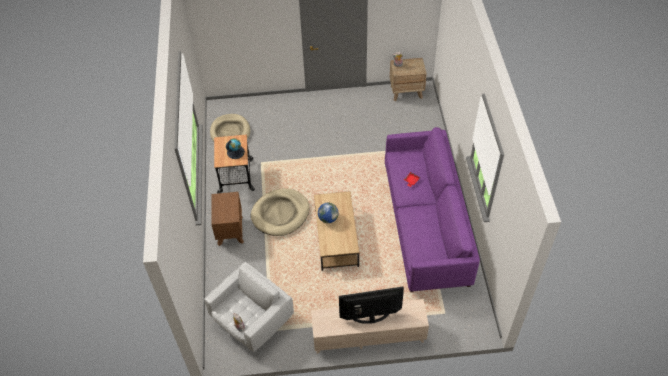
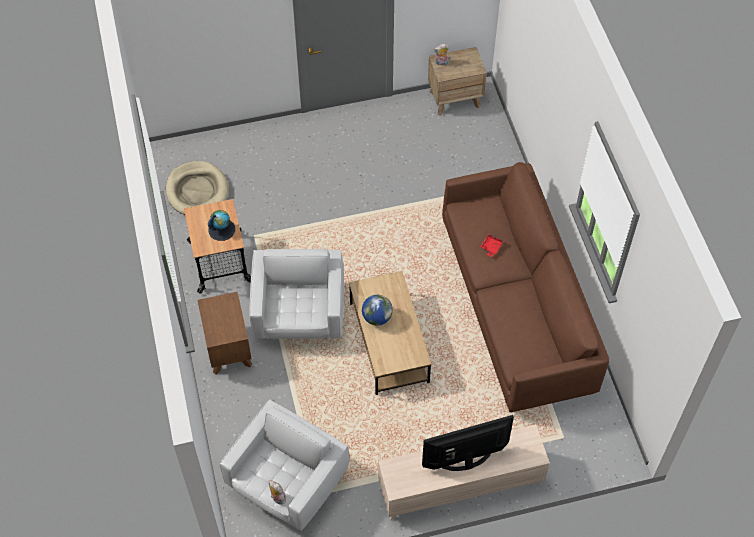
camera: 10 degrees left, 5 degrees up
(280, 214) = (299, 314): beige dog bed -> white armchair
(426, 224) = (516, 306): purple sofa -> brown sofa

